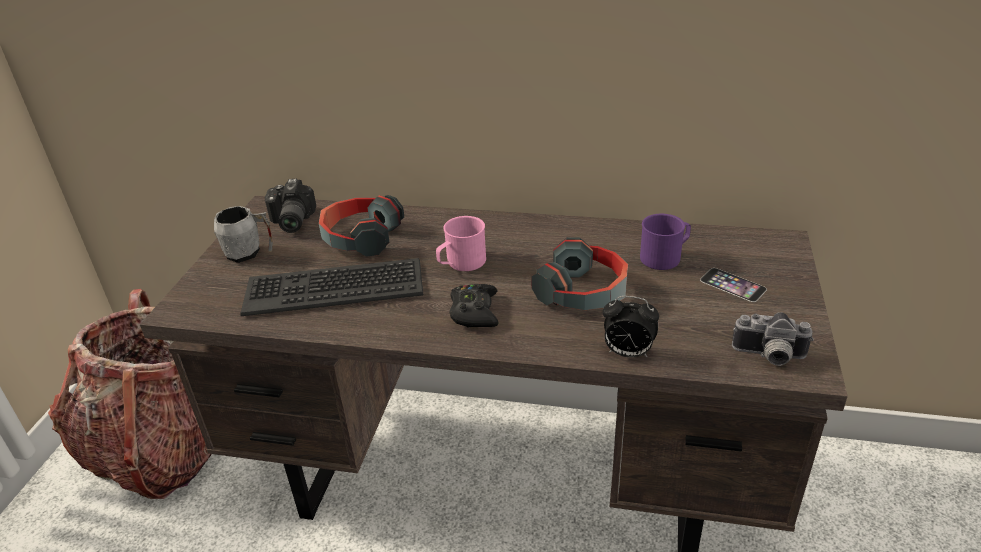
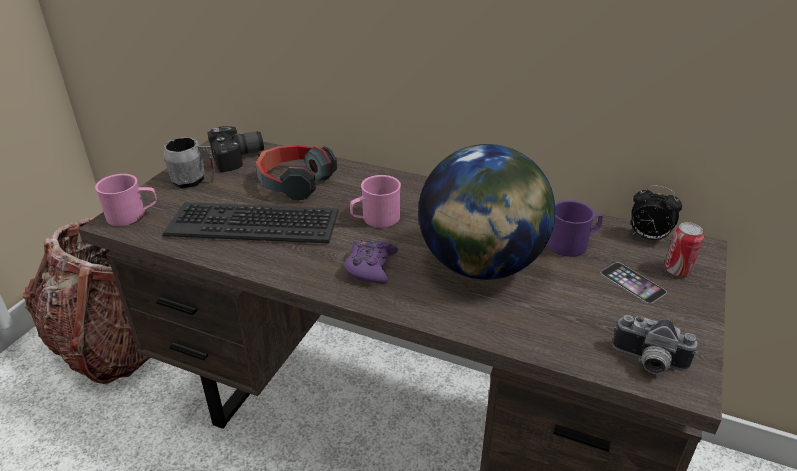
camera: 10 degrees right, 0 degrees up
(196, 300) = (133, 215): none -> pink mug
(290, 221) = (239, 159): camera -> camera turned 120 degrees counterclockwise
(474, 312) = (370, 267): black game controller -> purple game controller
(584, 292) = (481, 265): headphones -> globe
(627, 353) = (503, 332): alarm clock -> alarm clock (647, 237)
(770, 266) = (677, 270): none -> can

